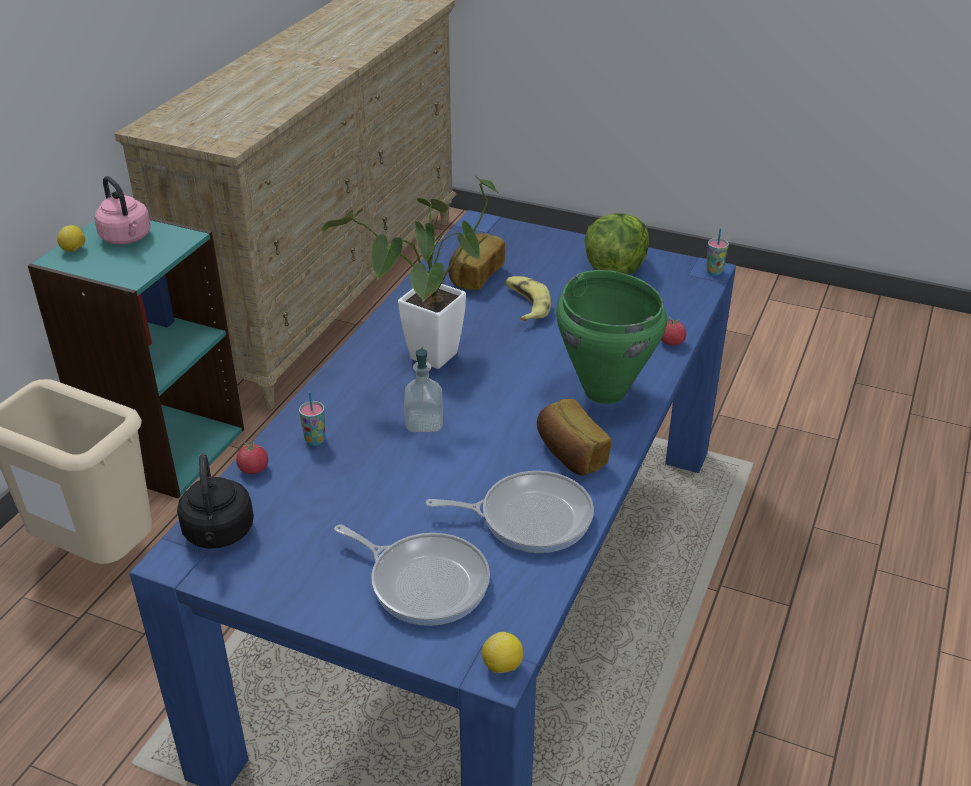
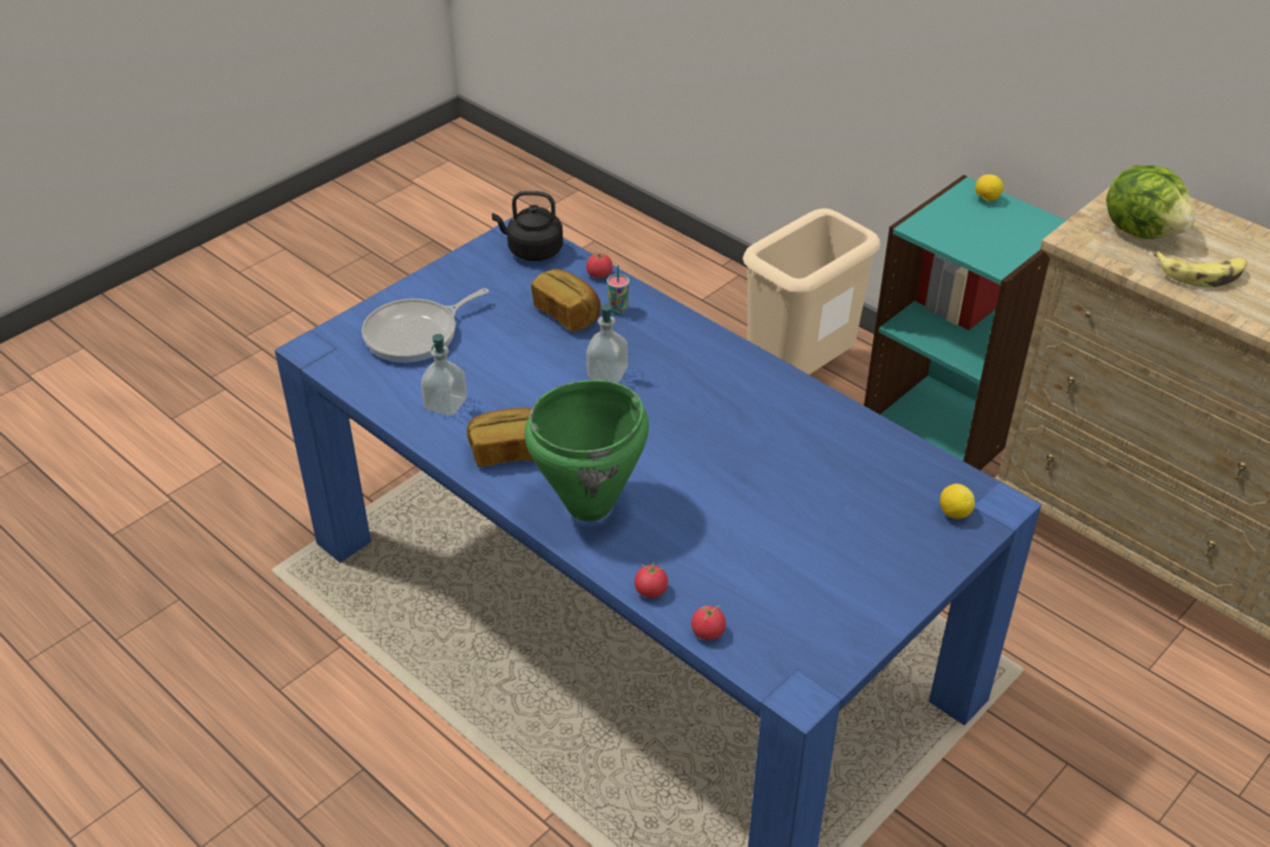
camera: 110 degrees right, 5 degrees up
(127, 238) = (1003, 229): pink kettle -> none
(427, 361) = (705, 395): potted plant -> none
(475, 276) = (864, 469): bread -> bread (567, 313)
(502, 666) = (310, 351): lemon -> lemon (954, 513)
(525, 304) = (783, 493): banana -> banana (1201, 274)
(529, 517) = (445, 404): frying pan -> soap dispenser
(614, 269) = (838, 598): lettuce -> lettuce (1142, 230)
(688, 312) = (708, 632): none -> tomato
(714, 272) = (792, 698): cup -> none

